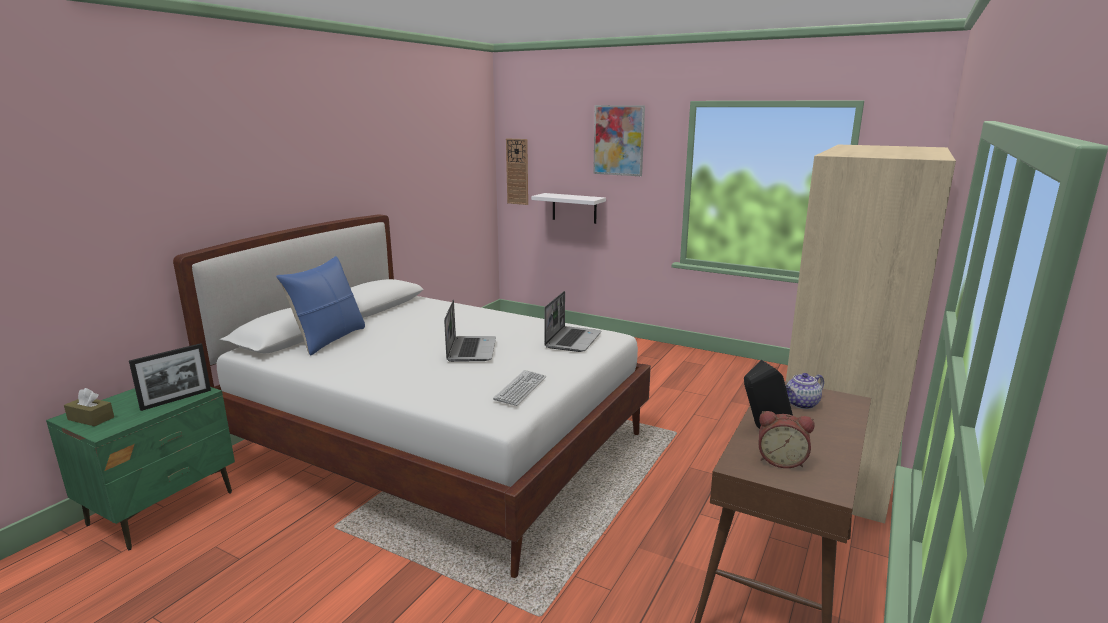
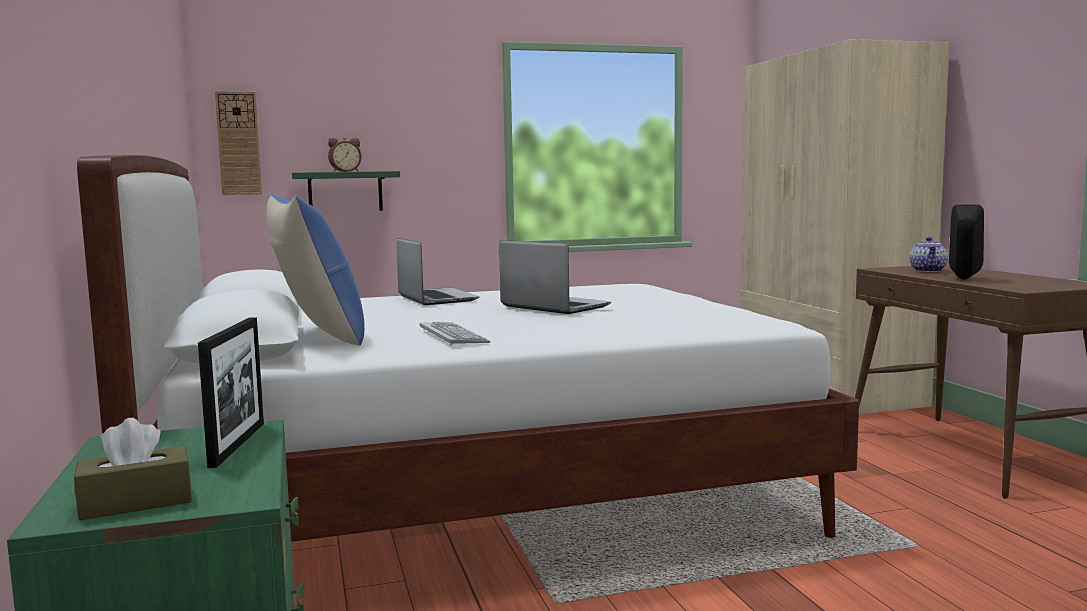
camera: 45 degrees left, 10 degrees down
(520, 389) = (716, 309): keyboard -> keyboard (453, 335)
(572, 340) = (617, 289): laptop -> laptop (435, 298)
(574, 208) = (345, 192): white shelf -> green shelf
(618, 140) = (409, 92): picture -> none
(781, 460) = (1028, 284): alarm clock -> alarm clock (345, 171)

